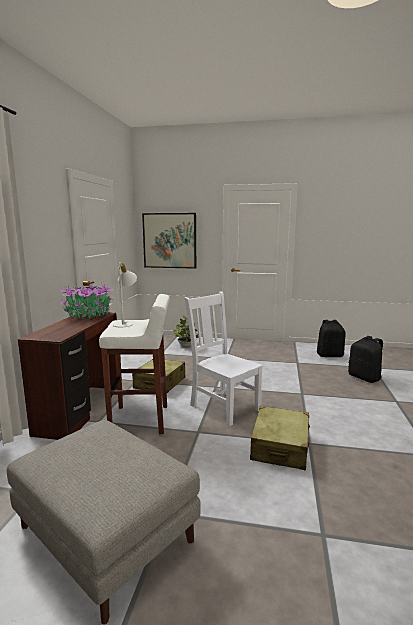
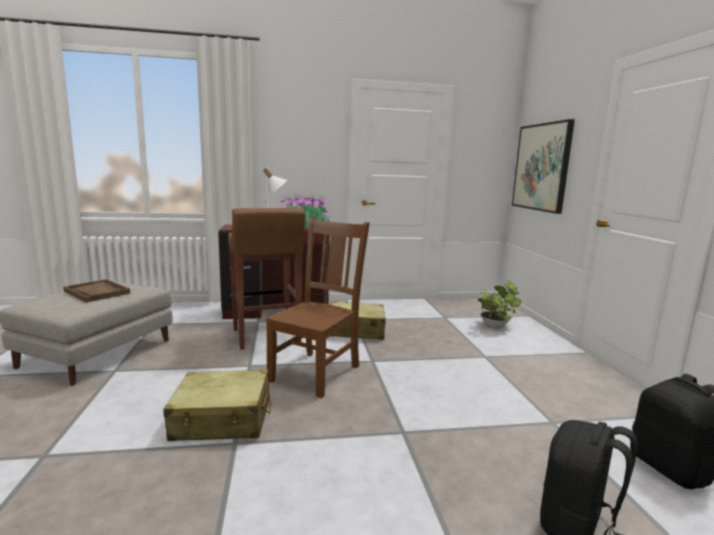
camera: 70 degrees right, 0 degrees up
(98, 456) = (97, 292): none -> brown tray
(141, 420) = (266, 336): white stool -> brown stool
(223, 406) = (317, 372): white chair -> brown chair

